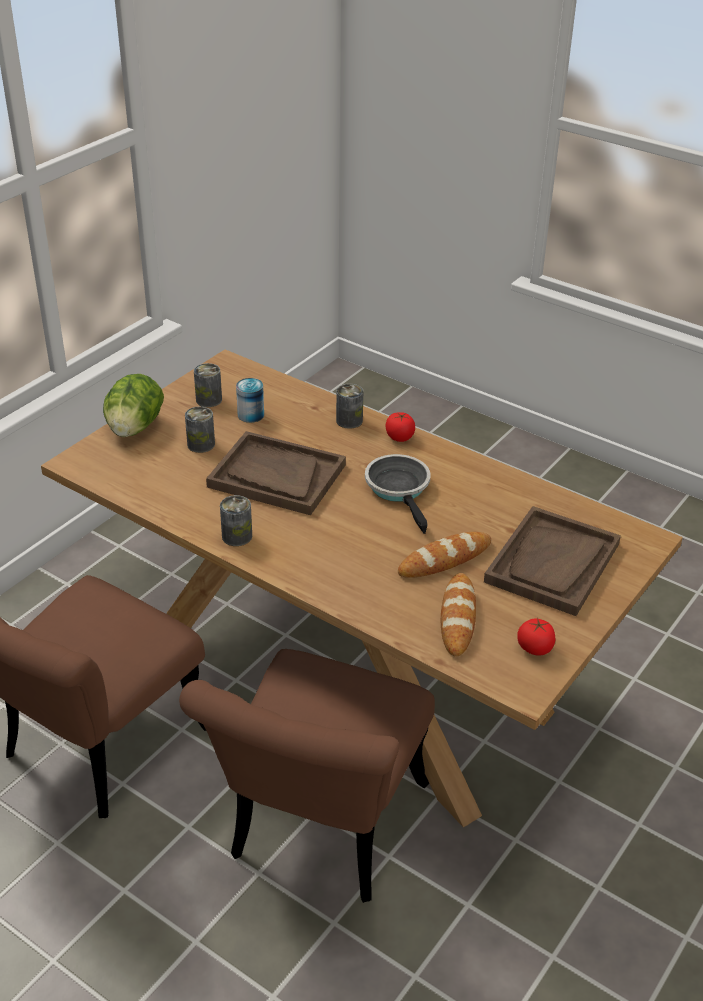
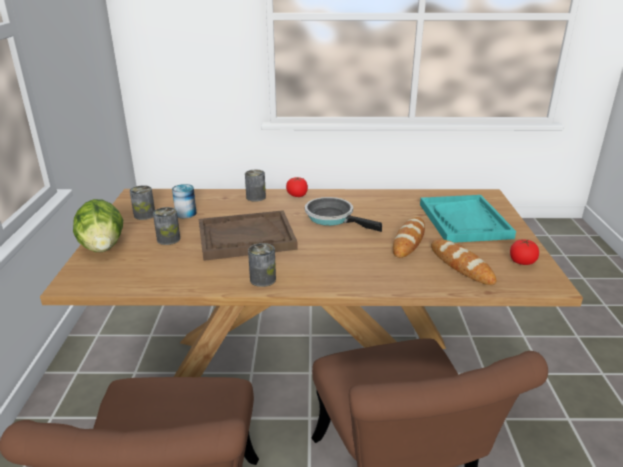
camera: 35 degrees left, 10 degrees down
(552, 563) = (464, 221): brown tray -> turquoise tray

